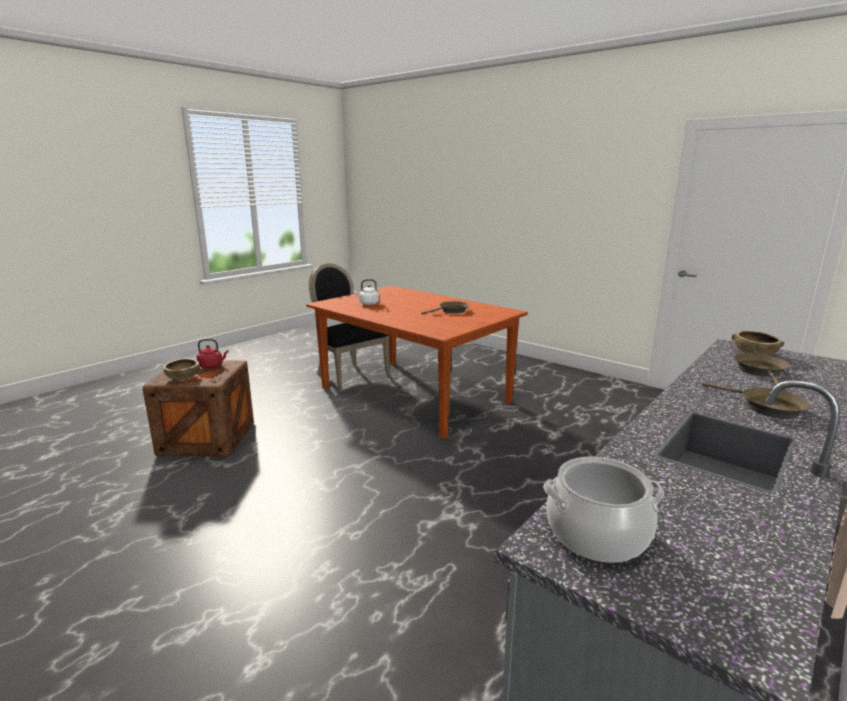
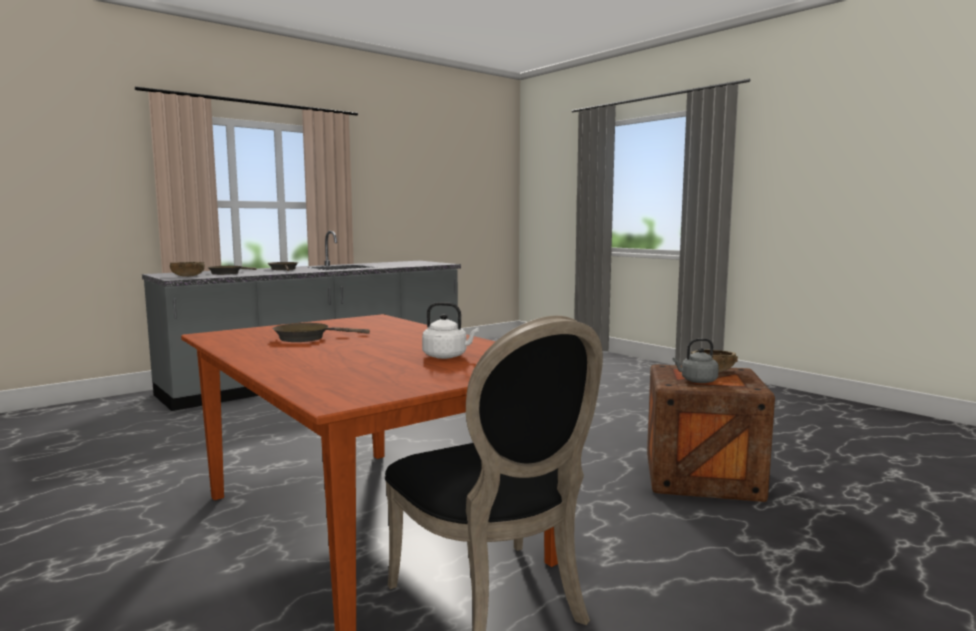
camera: 170 degrees left, 10 degrees down
(212, 366) = (697, 381): red kettle -> grey kettle
(597, 534) = (428, 264): cooking pot -> none

